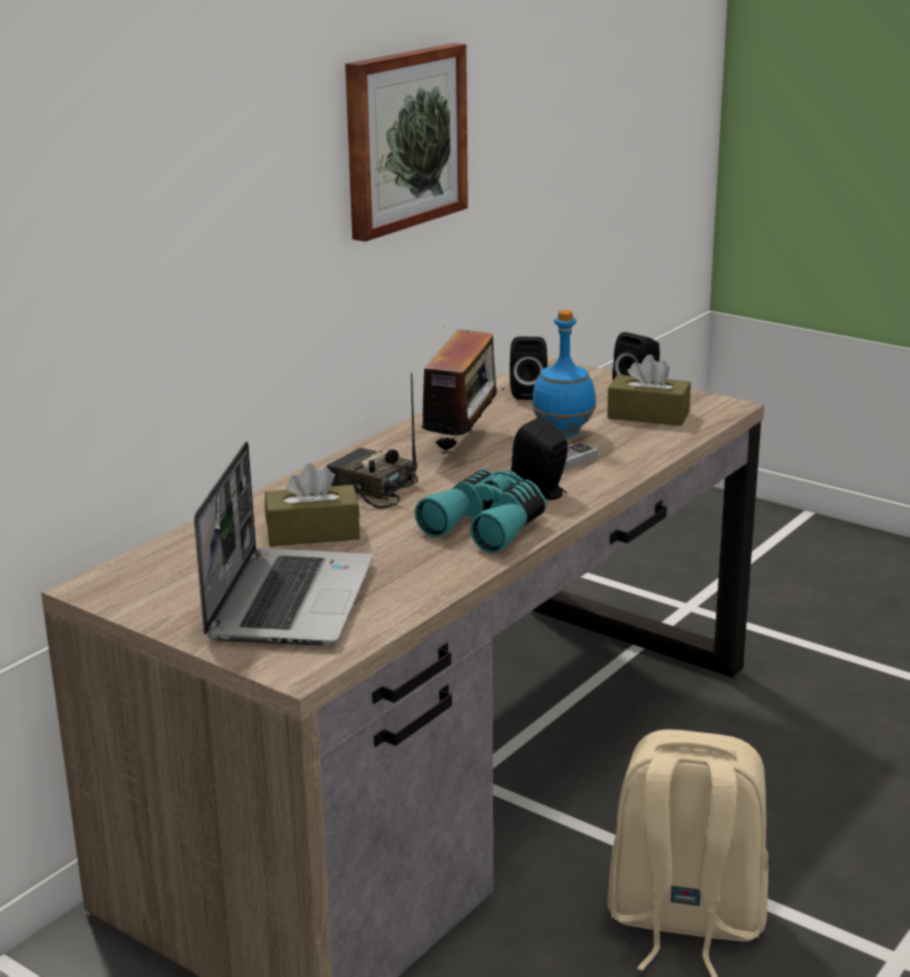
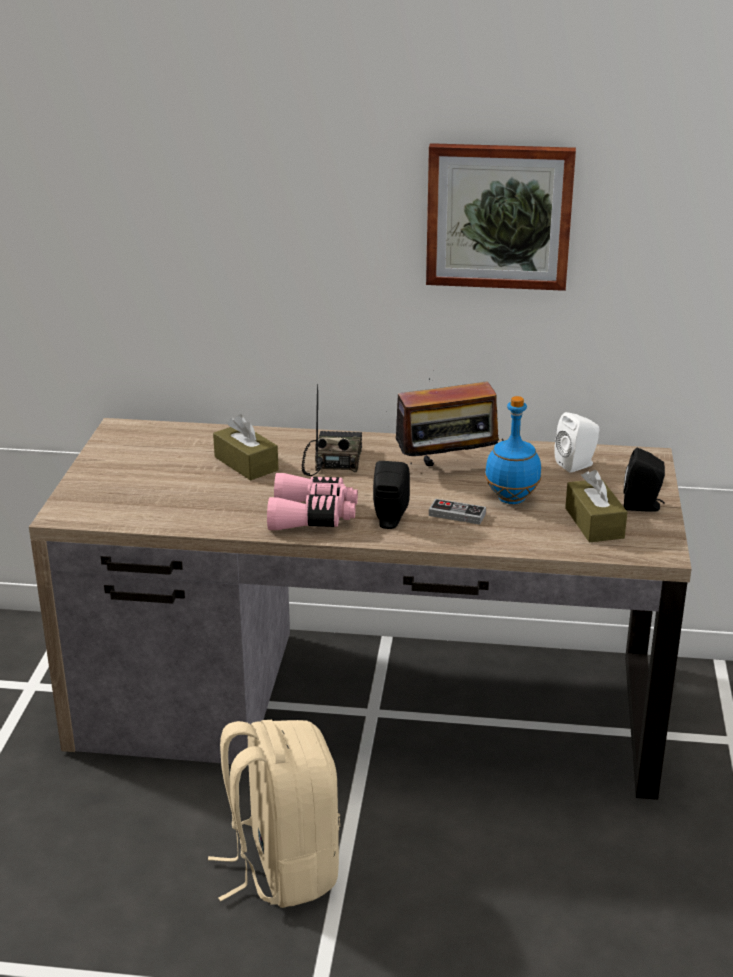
camera: 60 degrees right, 5 degrees up
(289, 599) = (148, 485): laptop -> none
(488, 525) = (313, 516): turquoise binoculars -> pink binoculars
(528, 393) = (577, 465): black speaker -> white speaker

